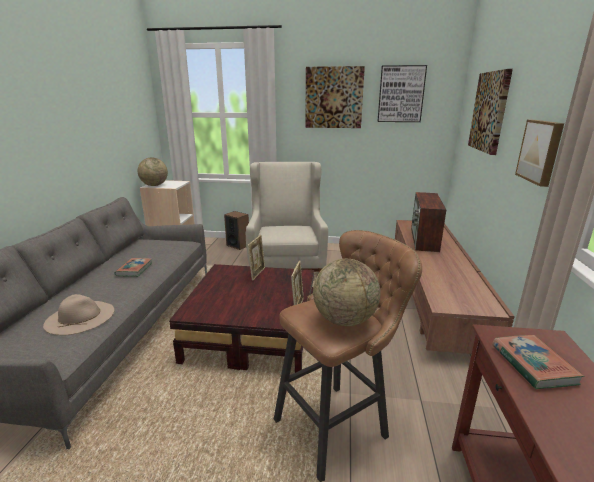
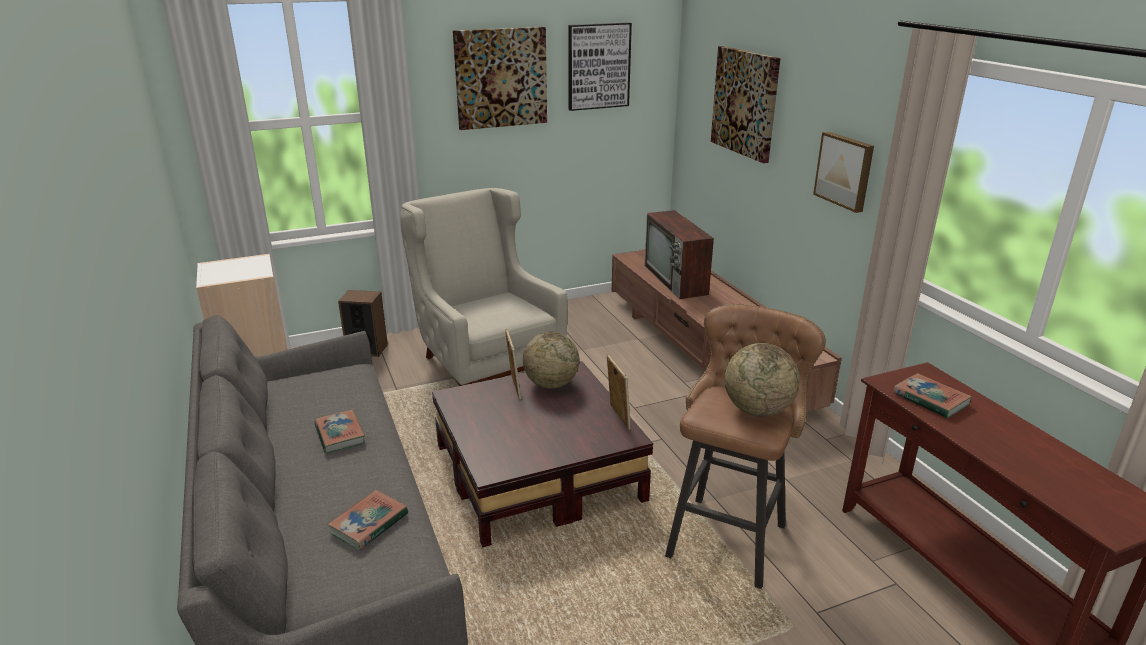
camera: 30 degrees left, 5 degrees up
(80, 317) = (369, 523): beige hat -> book
(154, 185) = (218, 277): globe -> globe (551, 384)

